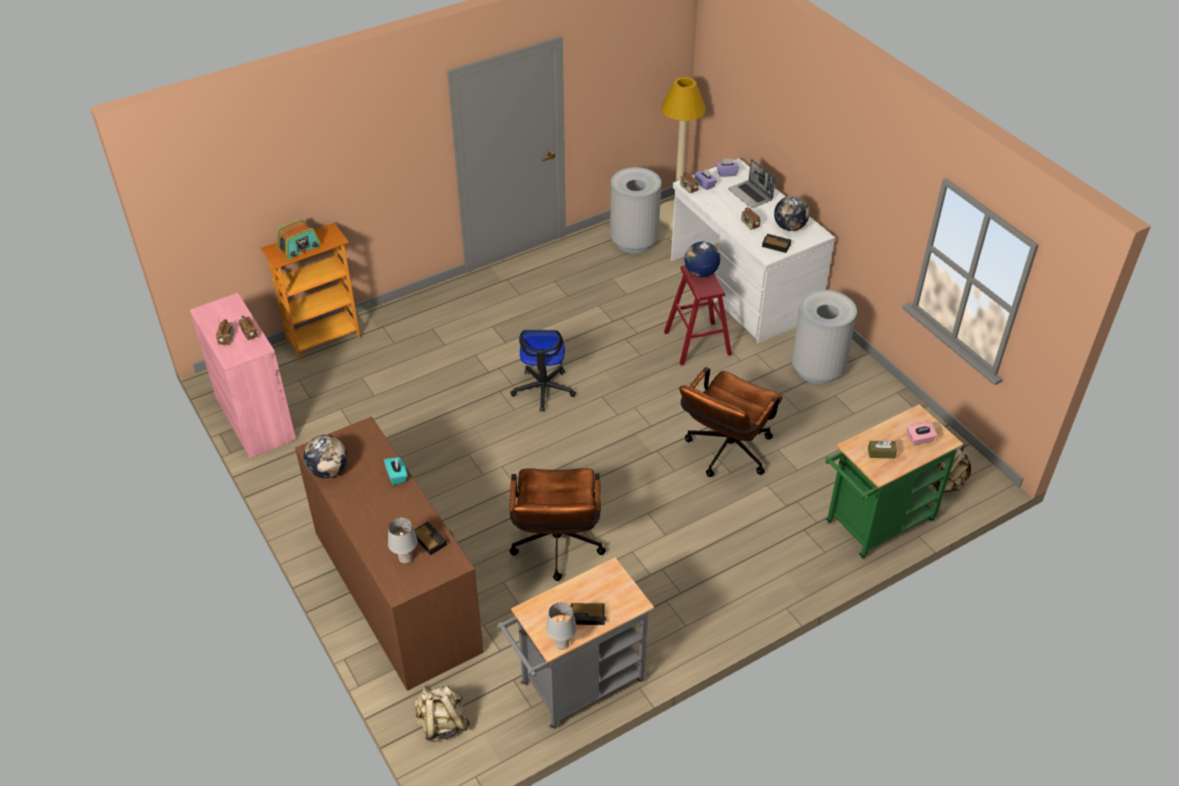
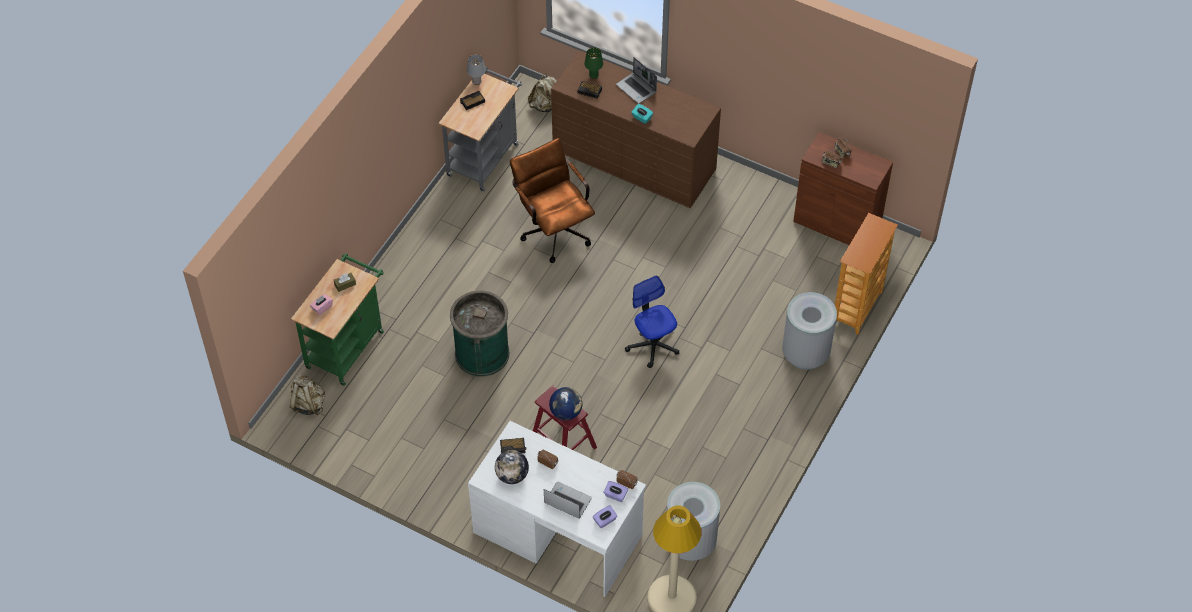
camera: 150 degrees right, 10 degrees up
(255, 419) = (837, 223): pink cabinet -> brown cabinet
(299, 248) = (869, 238): radio -> none
(328, 470) = (685, 103): globe -> none
(368, 515) = (637, 89): none -> laptop
(406, 559) = (593, 76): grey table lamp -> green table lamp
(725, 454) = (482, 353): brown office chair -> green trash can
(817, 369) = (449, 469): grey trash can -> grey trash can (805, 353)

